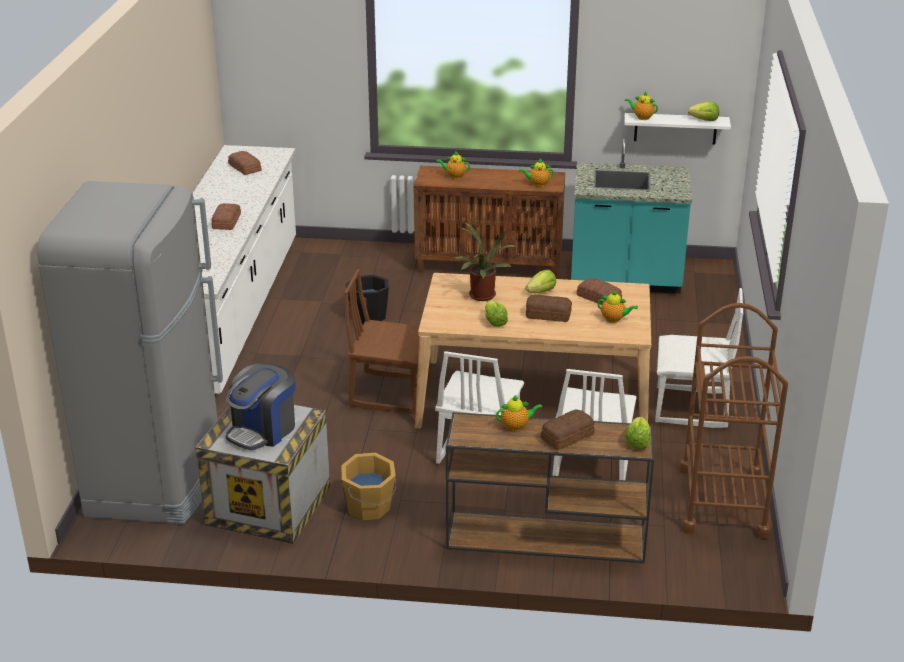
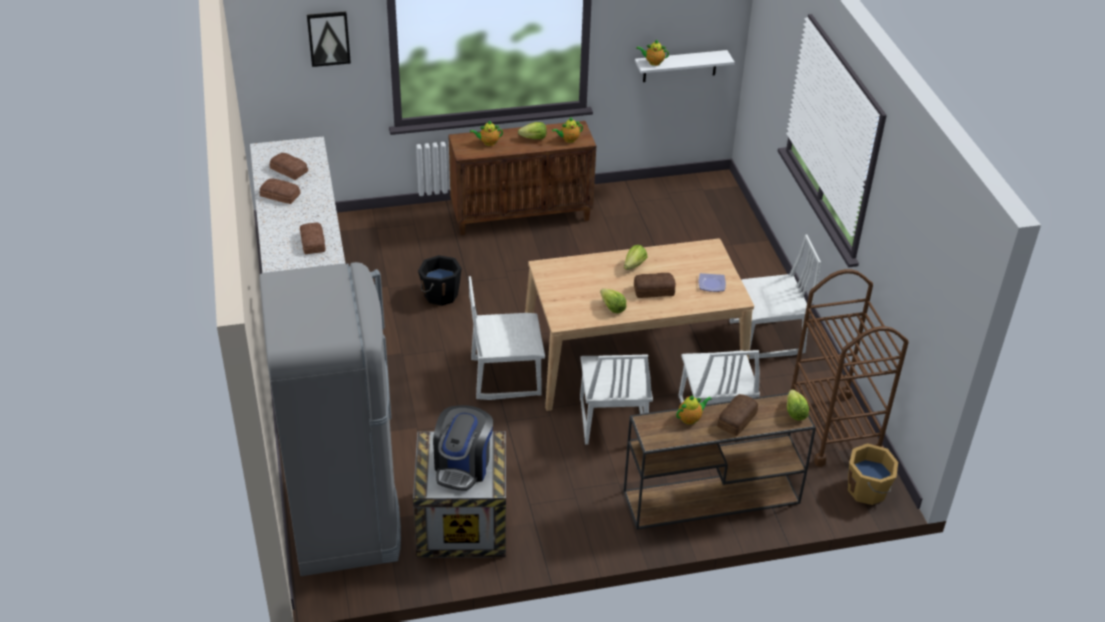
camera: 20 degrees left, 10 degrees up
(308, 47) = (328, 38): none -> picture
(369, 507) = (551, 503): orange bucket -> orange bucket (867, 490)
(390, 392) = (505, 377): brown chair -> white chair
(481, 297) = (585, 281): potted plant -> none
(599, 298) = (686, 262): bread -> bread (280, 195)
(614, 319) = (711, 284): teapot -> plate
(625, 280) = (649, 209): turquoise counter -> none
(704, 120) = (708, 57): lettuce -> lettuce (534, 138)

